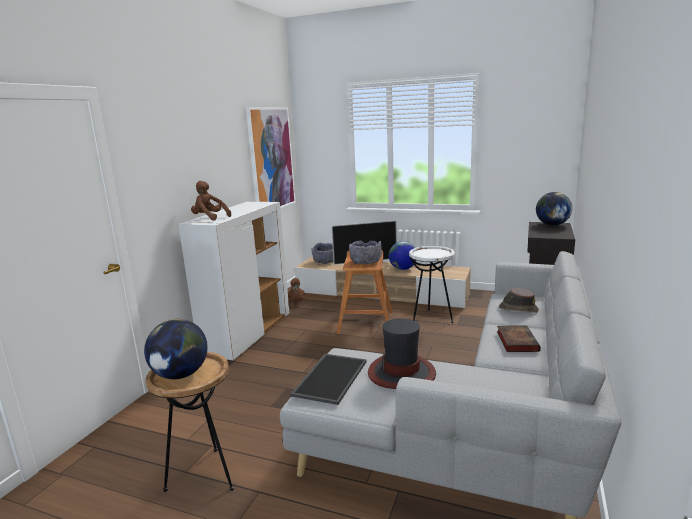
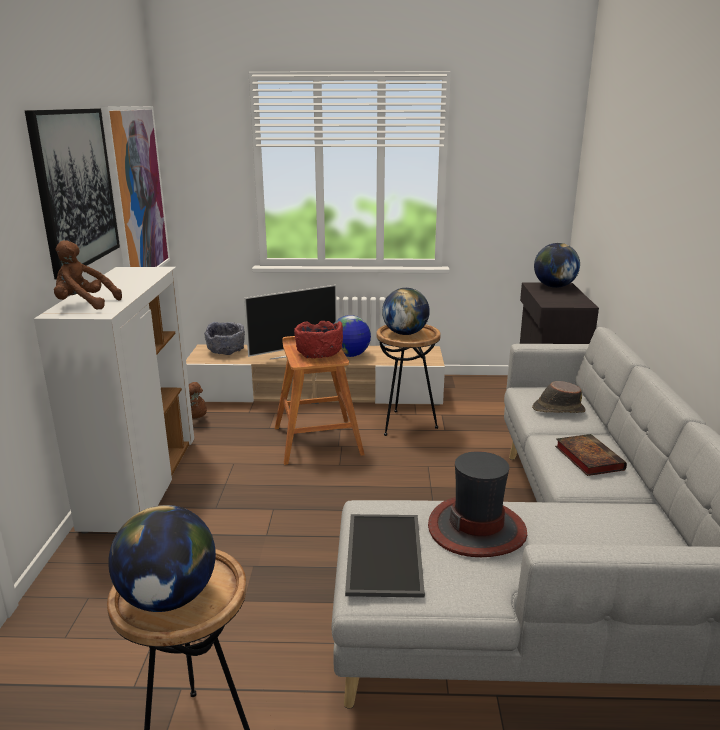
camera: 20 degrees left, 5 degrees up
(220, 153) = (75, 188): none -> picture
(365, 262) = (319, 354): grey bowl -> red bowl
(429, 252) = (405, 333): none -> globe
(431, 318) = (405, 424): white side table -> brown side table

